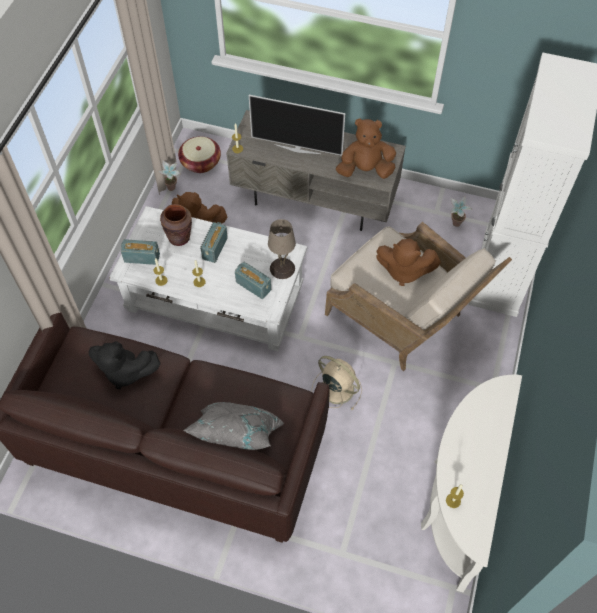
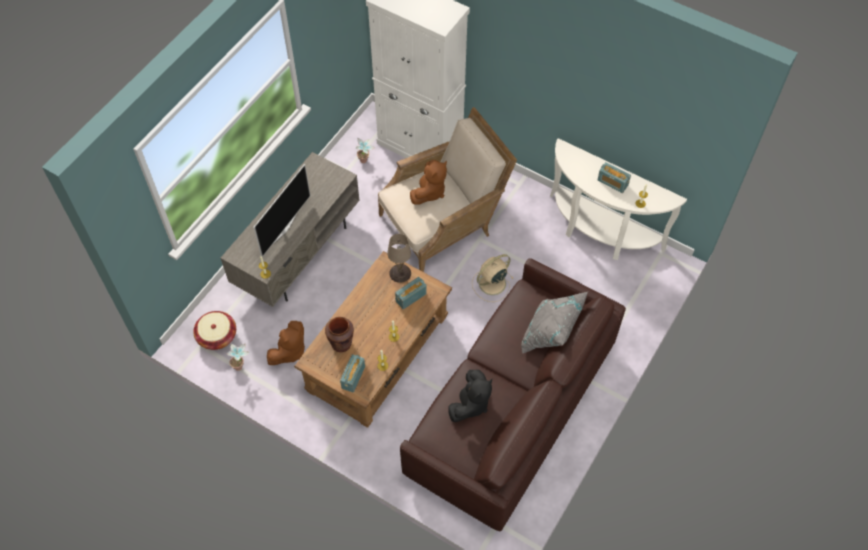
camera: 75 degrees left, 0 degrees up
(214, 298) = (377, 354): white coffee table -> brown coffee table
(215, 248) = (362, 318): radio -> radio (612, 183)
(365, 170) = (327, 186): brown plush toy -> none

